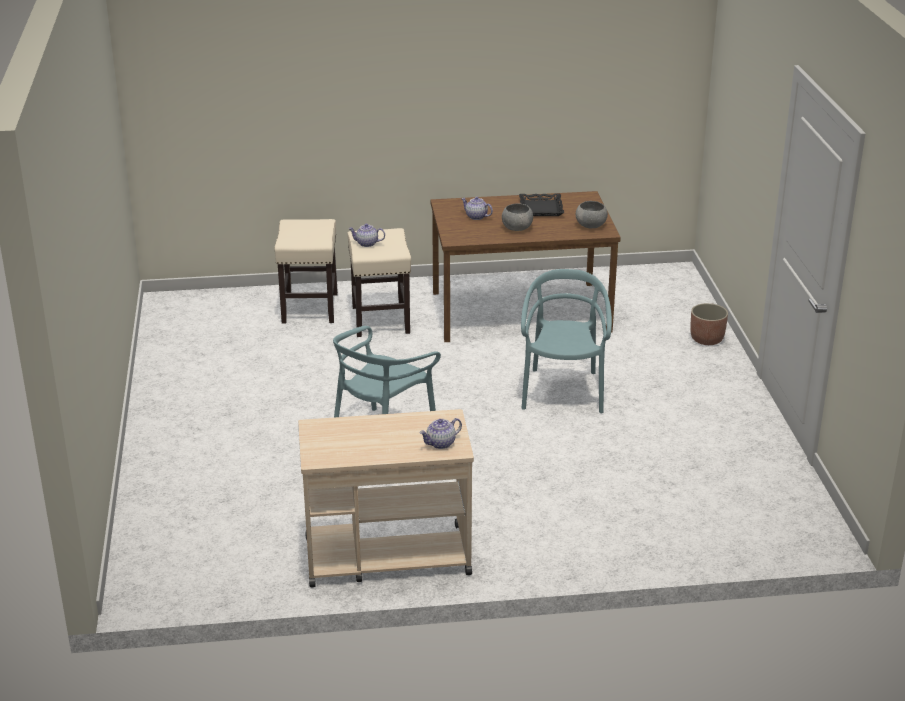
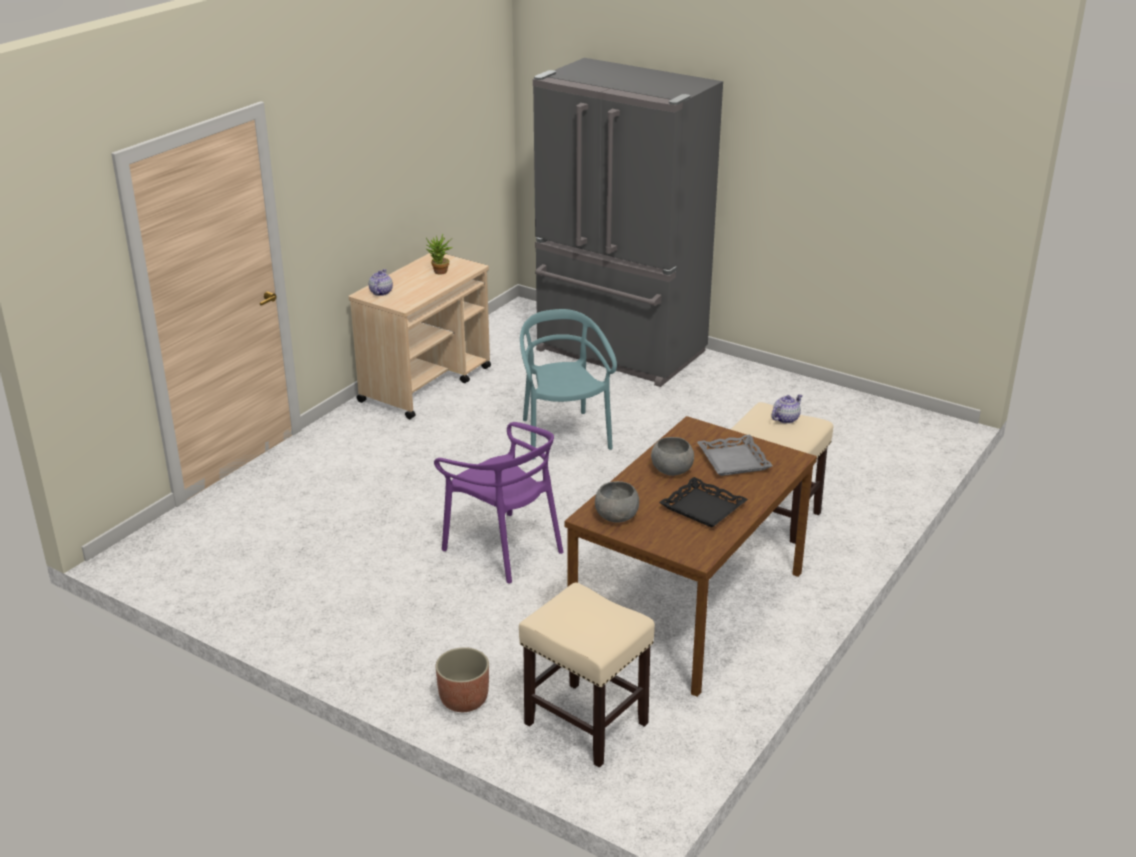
camera: 130 degrees right, 0 degrees up
(186, 480) = (619, 352): none -> grey fridge
(310, 308) = (843, 489): beige stool -> beige stool (584, 723)
(353, 436) = (439, 273): none -> potted plant
(476, 217) = (733, 460): teapot -> grey tray
(563, 392) = (504, 548): turquoise chair -> purple chair

